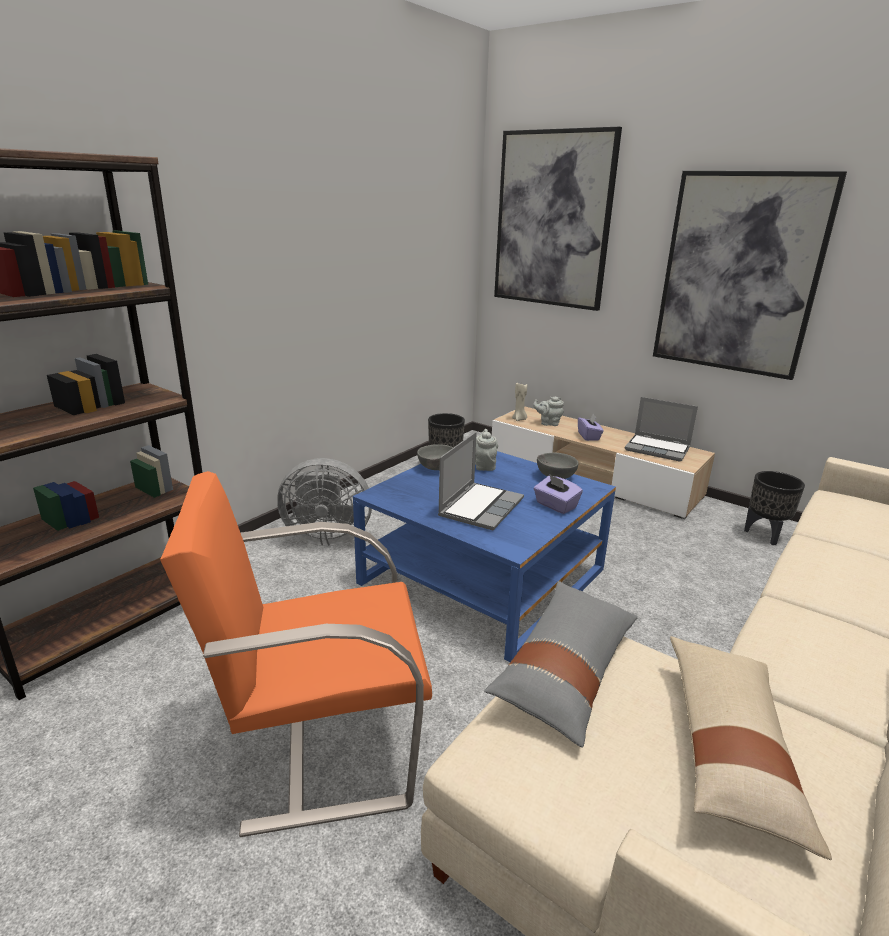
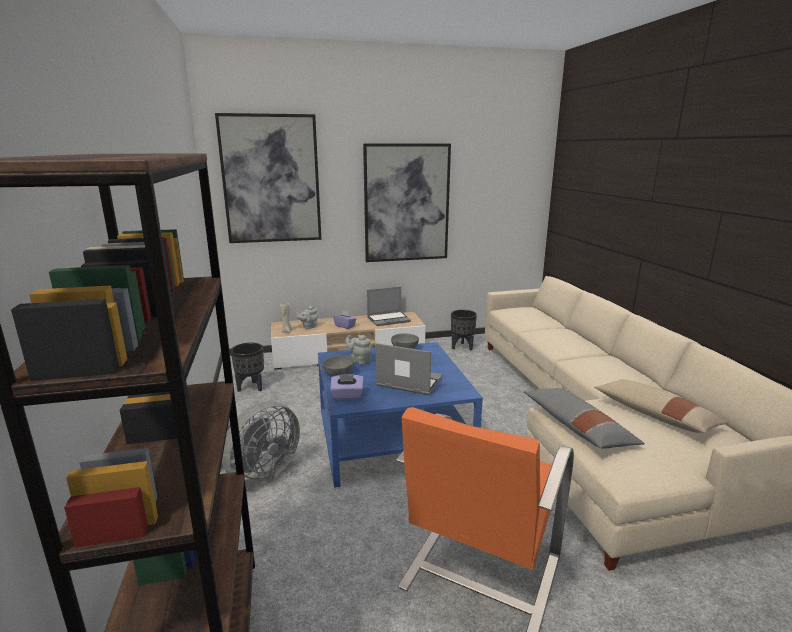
camera: 50 degrees left, 5 degrees down
(480, 507) = (408, 382): laptop -> laptop turned 45 degrees counterclockwise
(555, 506) = (436, 363): purple tissue box -> purple tissue box (347, 396)

